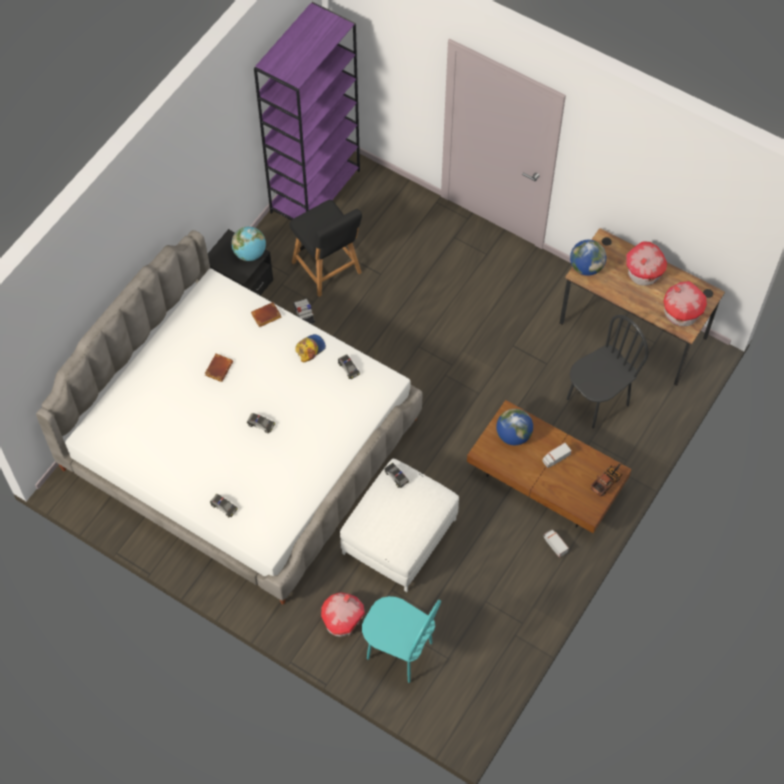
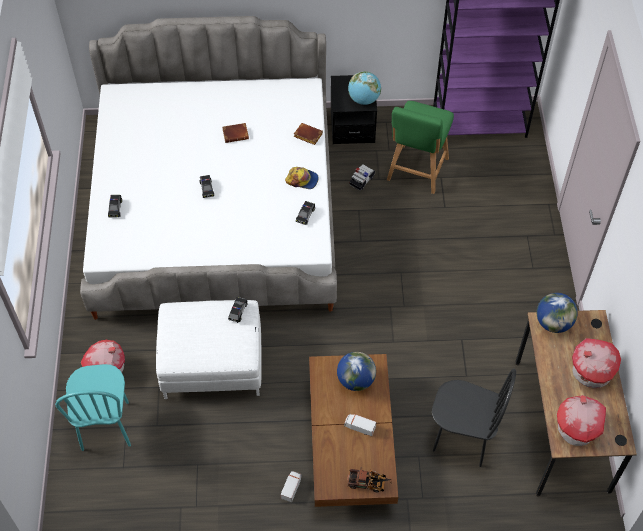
camera: 55 degrees right, 5 degrees down
(328, 270) = (416, 171): black chair -> green chair

